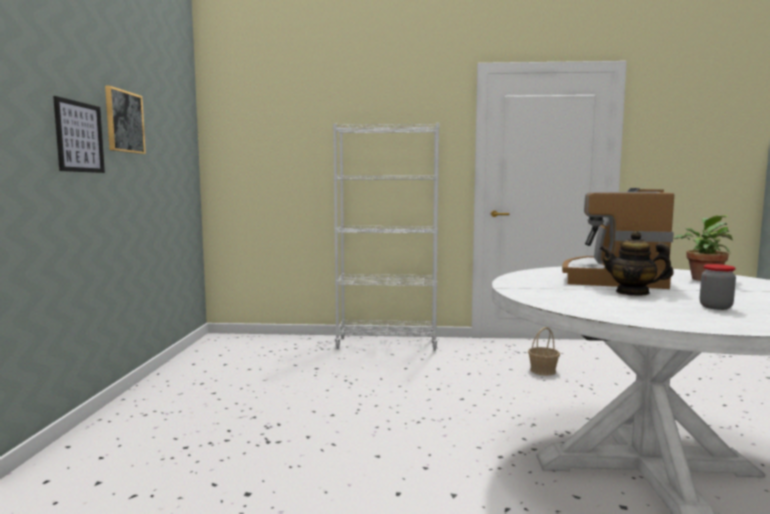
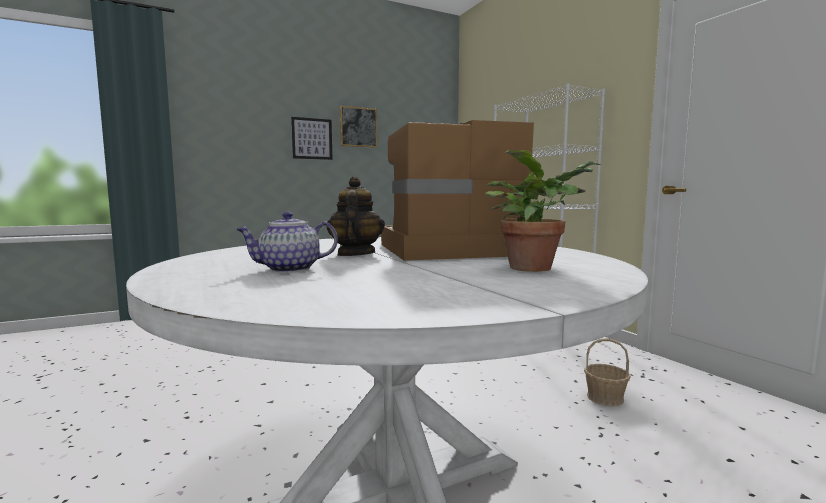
camera: 60 degrees right, 0 degrees up
(715, 307) = (288, 269): jar -> teapot

